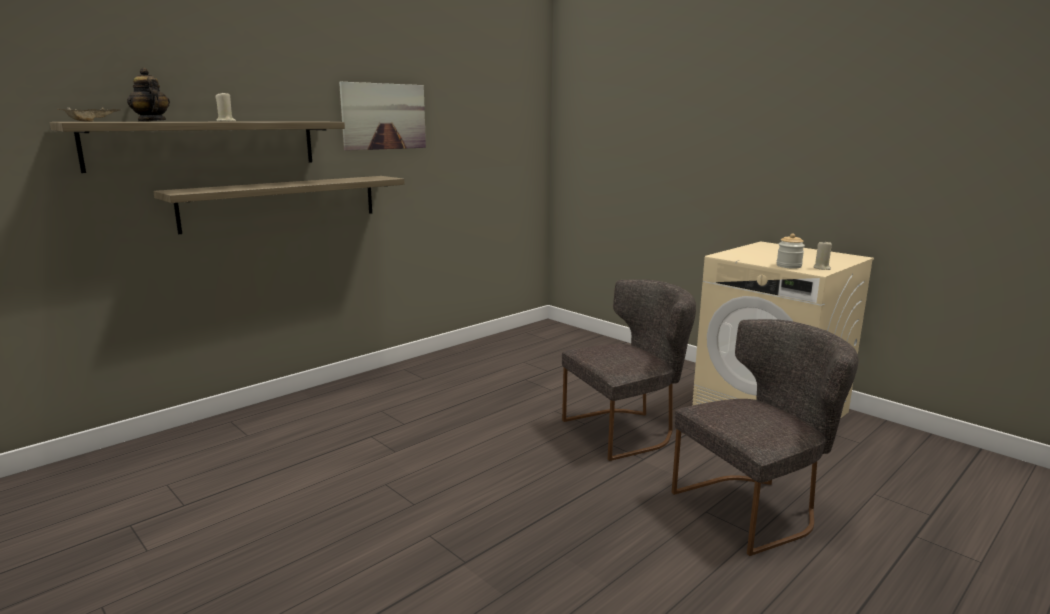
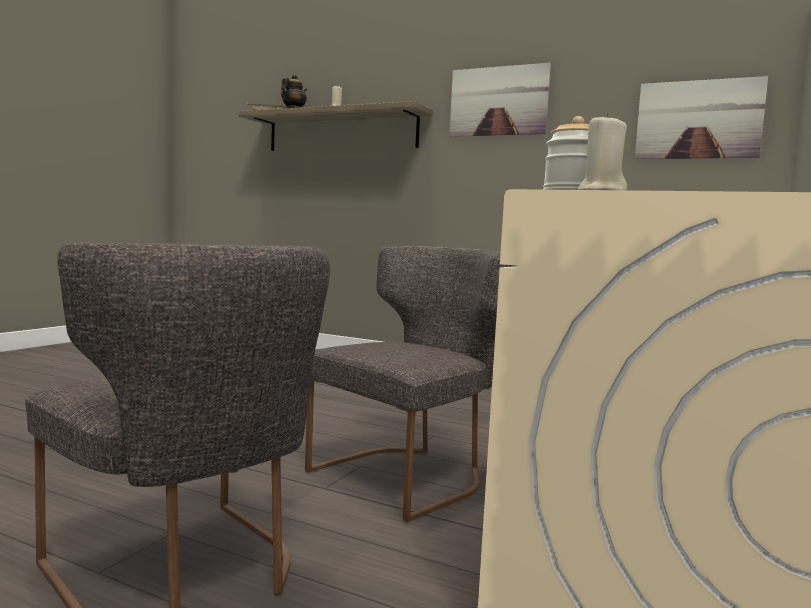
camera: 70 degrees right, 10 degrees down
(282, 202) = (389, 182): shelf -> none
(511, 137) = (698, 120): none -> picture
(626, 430) = (410, 475): grey chair -> grey chair turned 90 degrees counterclockwise

